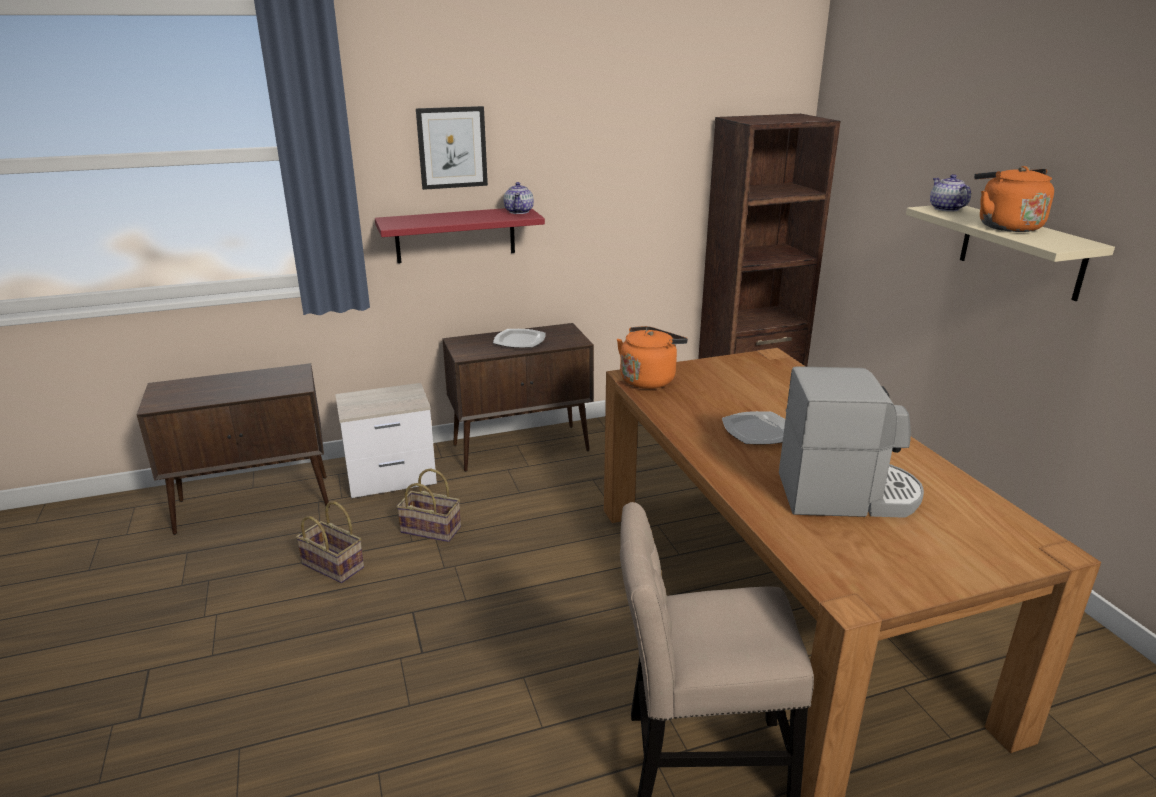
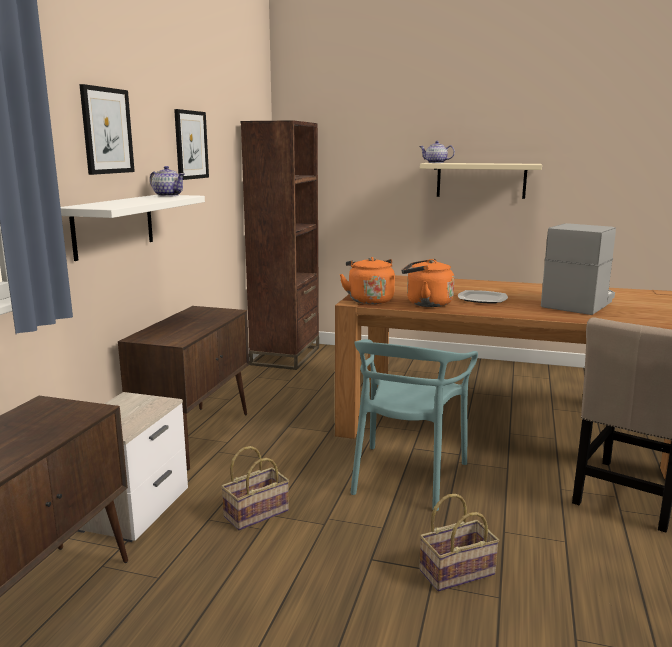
camera: 55 degrees left, 10 degrees down
(335, 565) = (242, 585): basket -> basket (457, 571)
(455, 234) = (114, 225): red shelf -> white shelf
(519, 341) = (189, 323): plate -> none
(570, 580) = (406, 476): none -> turquoise chair
(600, 152) = (191, 145): none -> picture
(1005, 226) = (485, 163): orange kettle -> orange kettle (426, 303)

